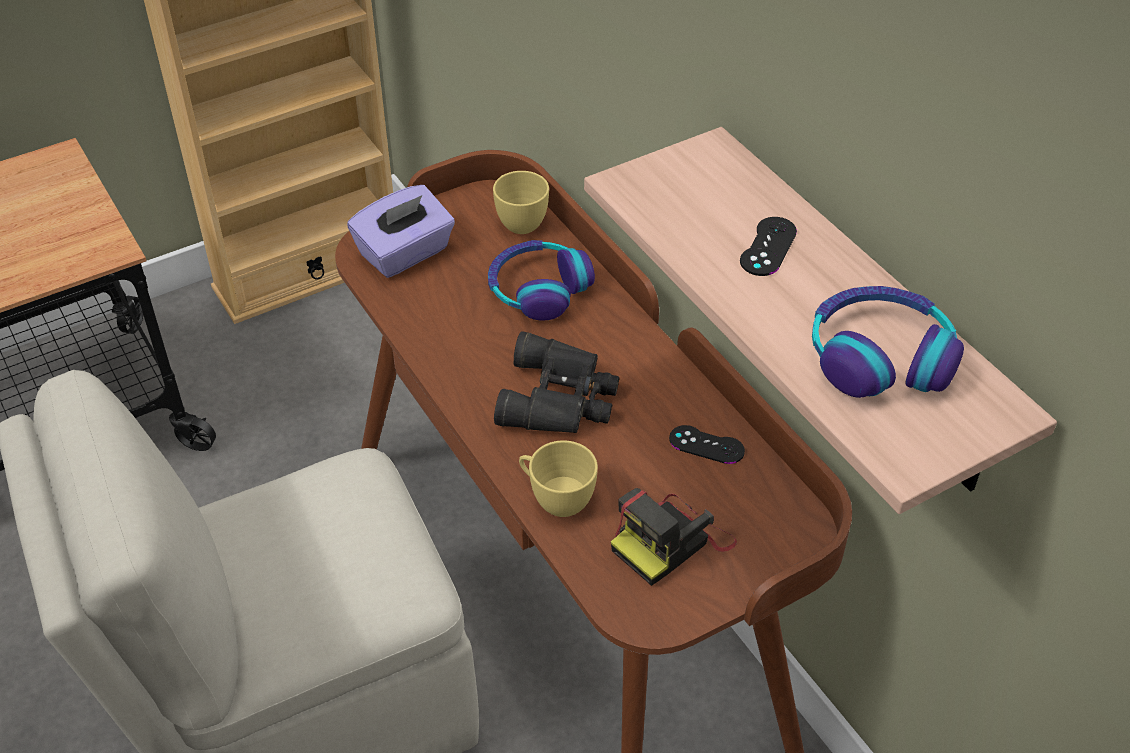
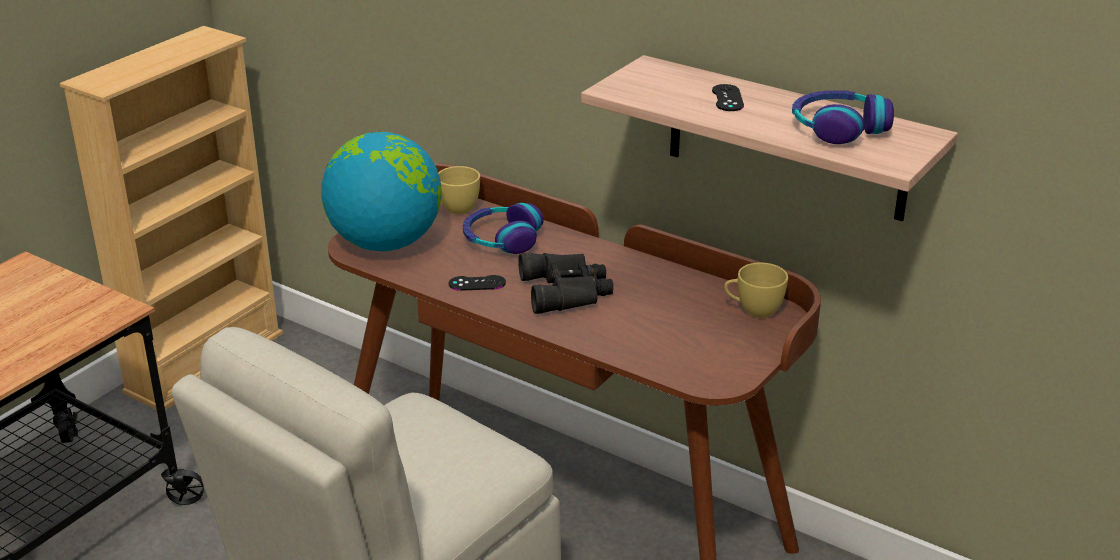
camera: 25 degrees left, 15 degrees down
(405, 253) = (385, 243): purple tissue box -> globe
(555, 499) = (609, 341): yellow cup -> yellow cup (753, 310)
(671, 541) = (704, 341): camera -> none
(706, 445) = (686, 289): black game controller -> black game controller (477, 283)

